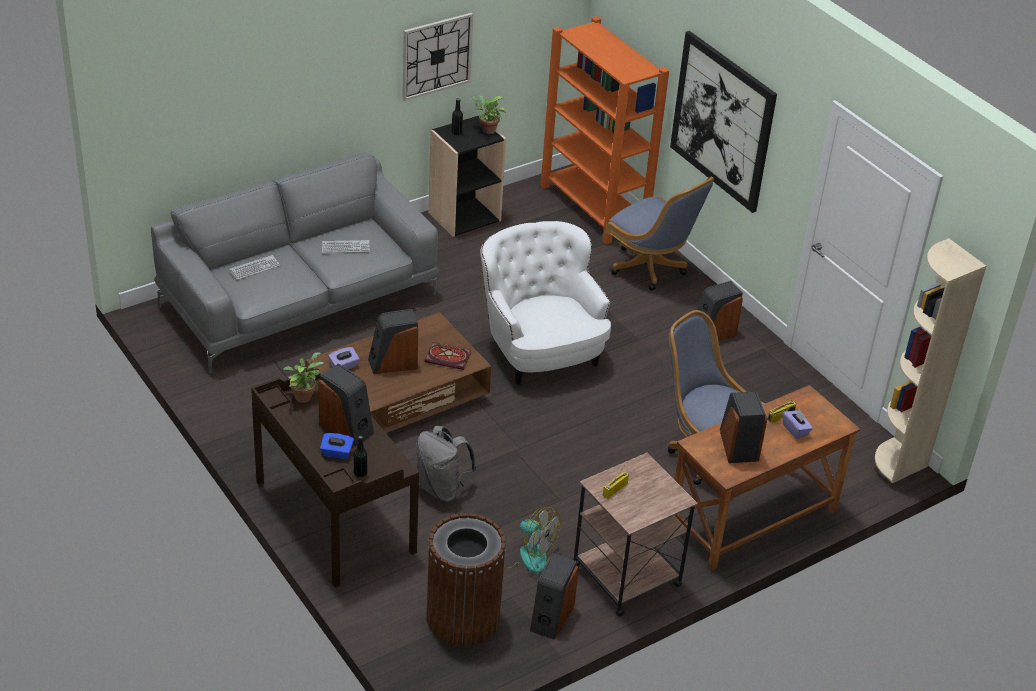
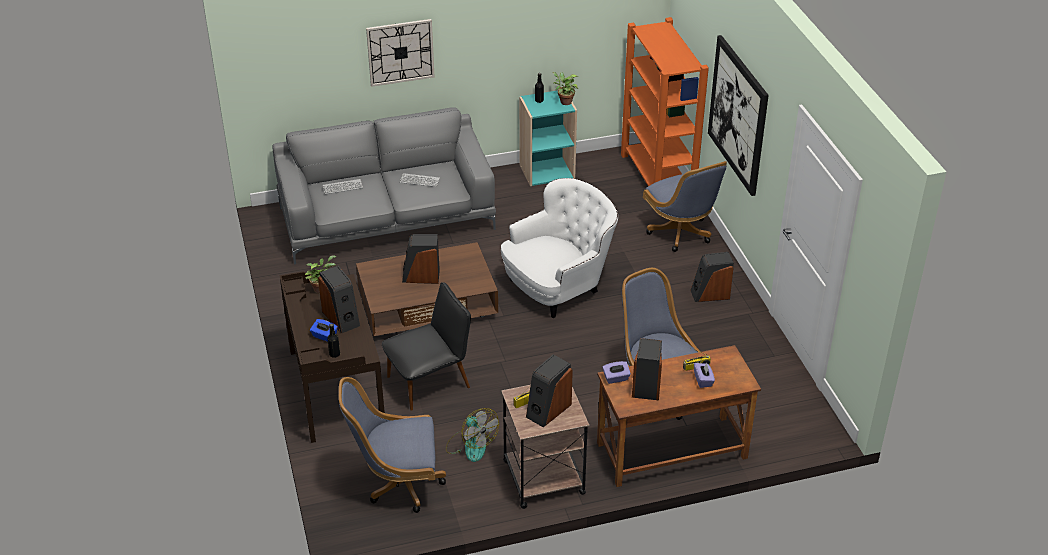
camera: 20 degrees right, 0 degrees up
(344, 366) = (382, 273): purple tissue box -> purple tissue box (616, 378)
(436, 56) = (524, 36): wall clock -> wall clock (400, 52)
(441, 488) = (428, 382): grey backpack -> black chair
(449, 357) = (467, 279): book -> none
(462, 618) = (397, 485): brown trash can -> blue office chair
(464, 216) = (547, 171): black bookcase -> turquoise bookcase
(540, 350) = (558, 286): white armchair -> white armchair turned 60 degrees clockwise
(551, 617) = (467, 498): speaker -> speaker (548, 410)
(895, 466) = (818, 430): beige bookcase -> none

